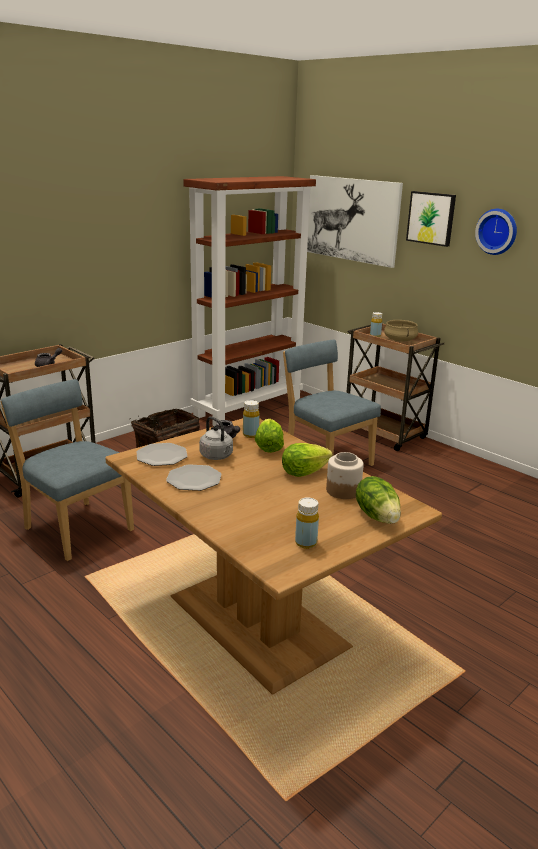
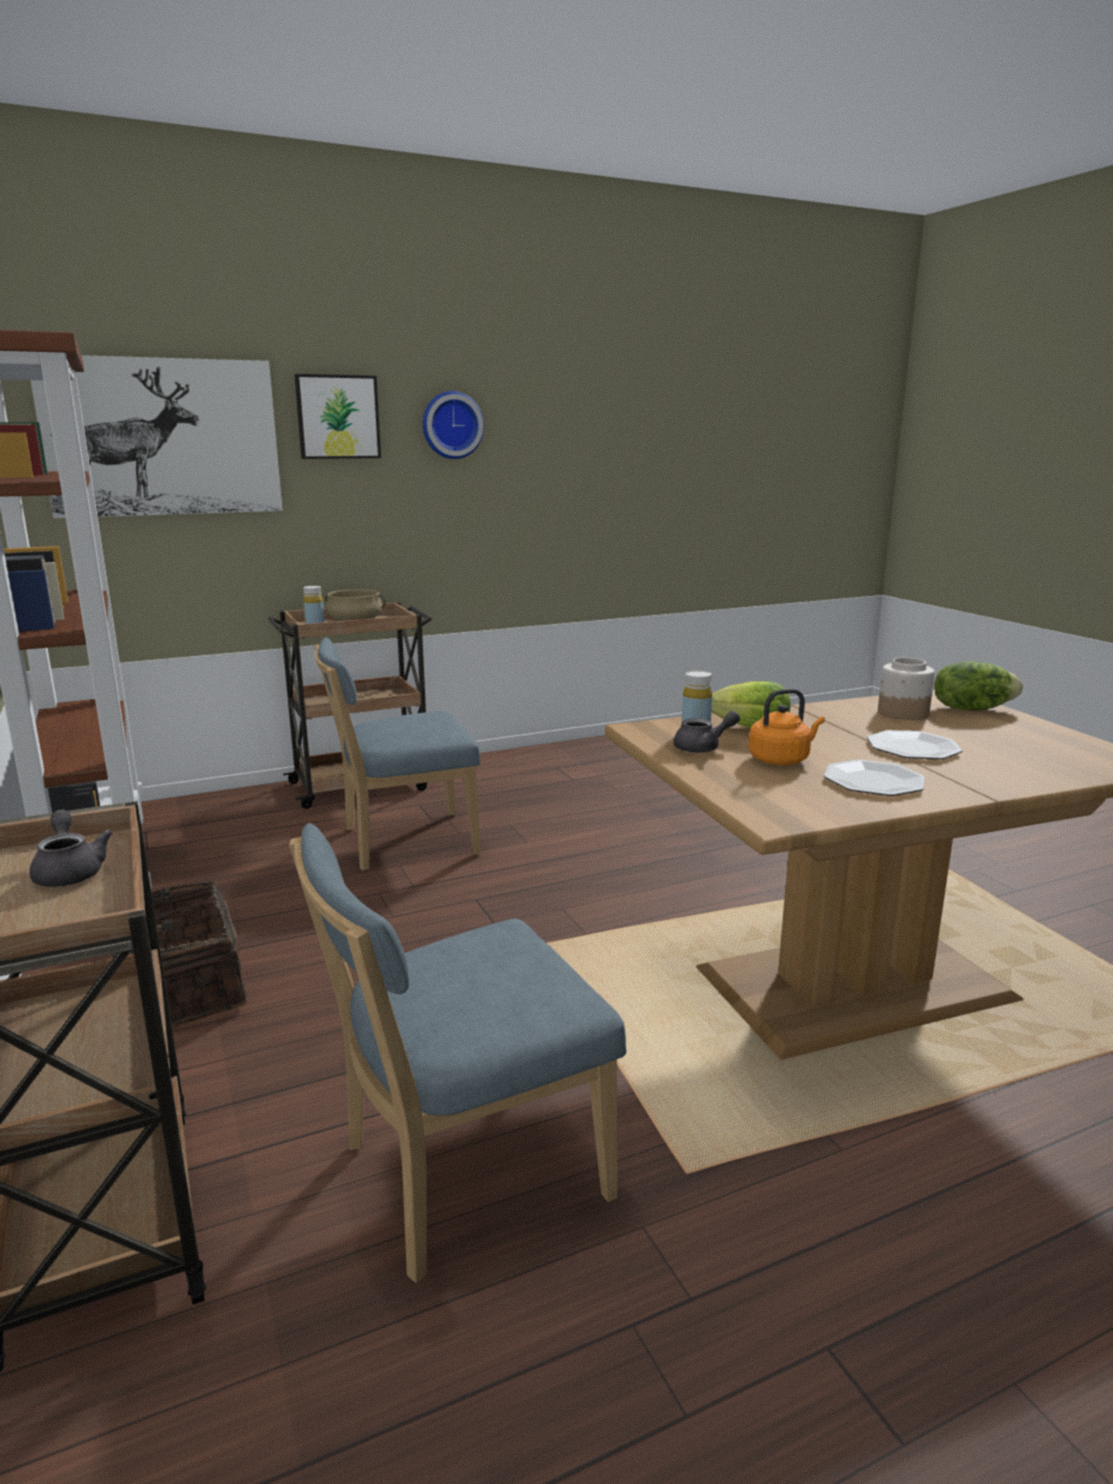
camera: 70 degrees left, 5 degrees down
(162, 456) = (773, 794): plate -> plate (913, 748)
(217, 456) = (781, 760): grey kettle -> orange kettle
(303, 472) = (845, 723): lettuce -> none
(306, 543) = (1061, 745): yellow bottle -> none

